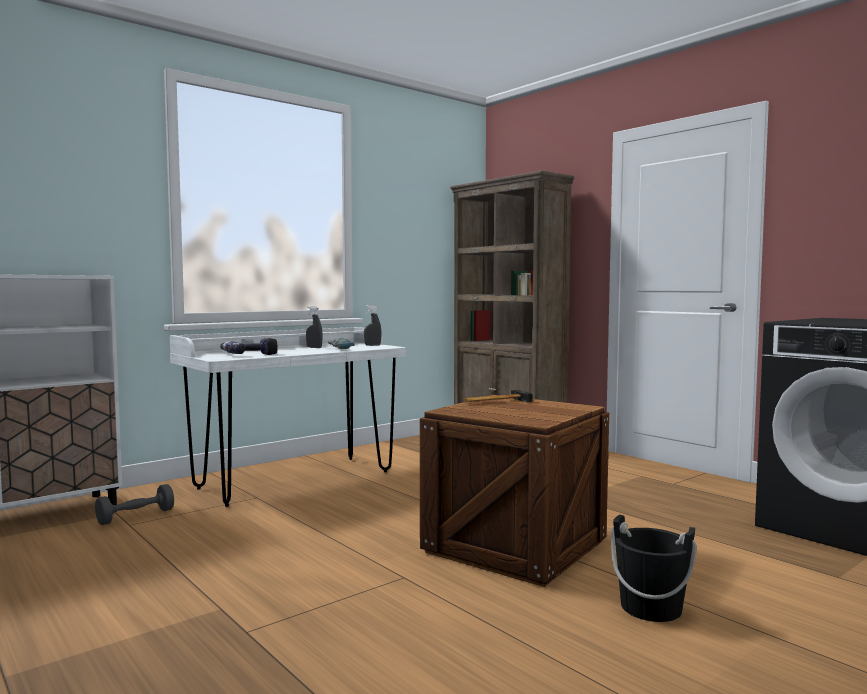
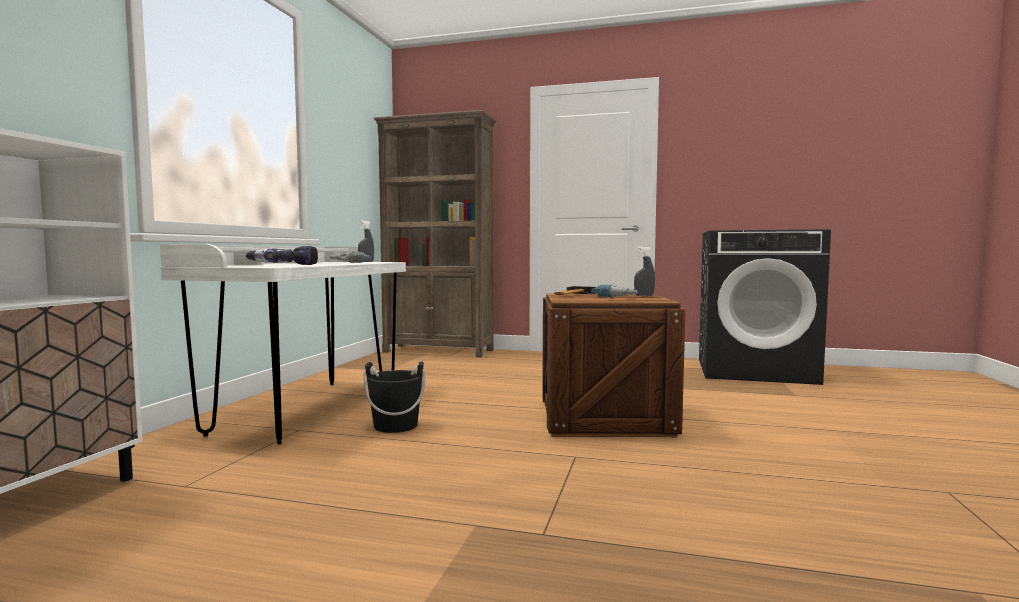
camera: 35 degrees left, 0 degrees up
(136, 516) = (176, 476): grey dumbbell -> none
(314, 347) = (318, 263): grey spray bottle -> grey spray bottle (644, 296)
(528, 409) = (617, 296): none -> power drill
(651, 607) = (755, 432): black bucket -> black bucket (395, 426)

